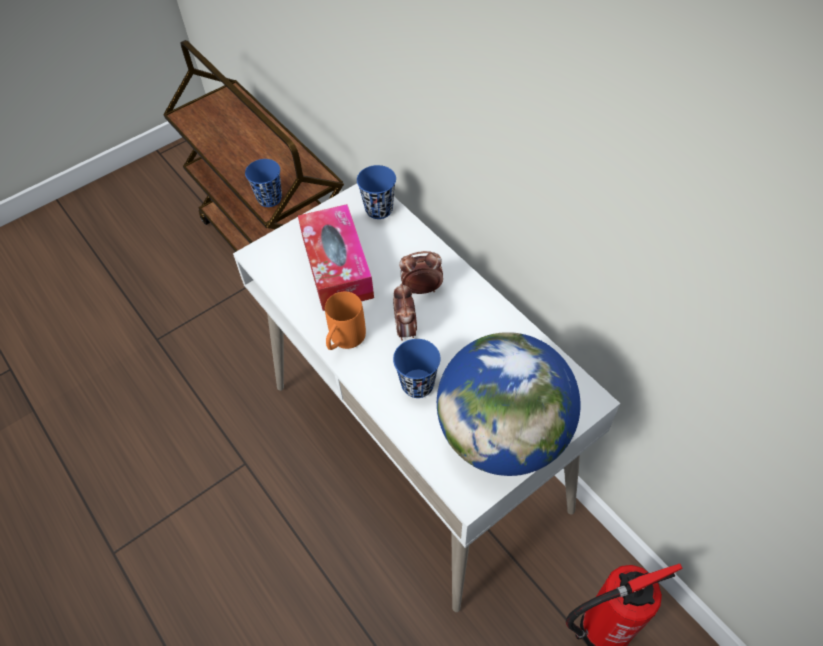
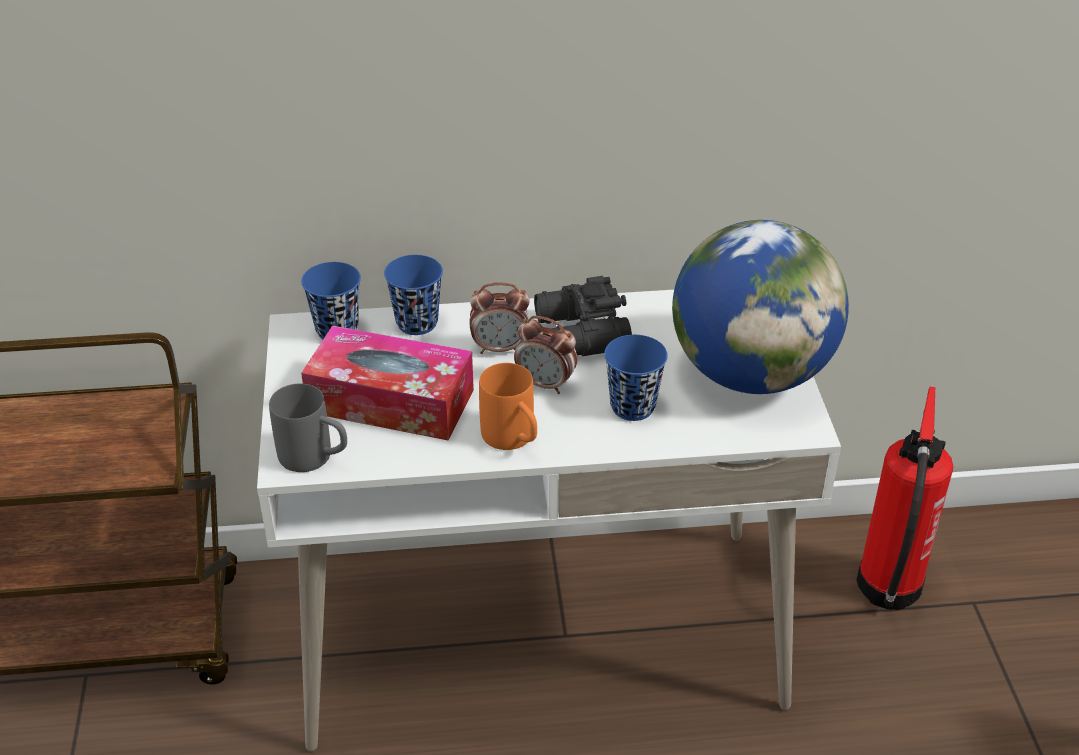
camera: 60 degrees left, 15 degrees down
(269, 198) = (134, 463): blue cup -> blue cup (417, 323)
(269, 263) = (315, 458): none -> grey mug
(421, 289) = (500, 348): alarm clock -> alarm clock turned 120 degrees counterclockwise
(466, 321) = (580, 335): none -> black binoculars

